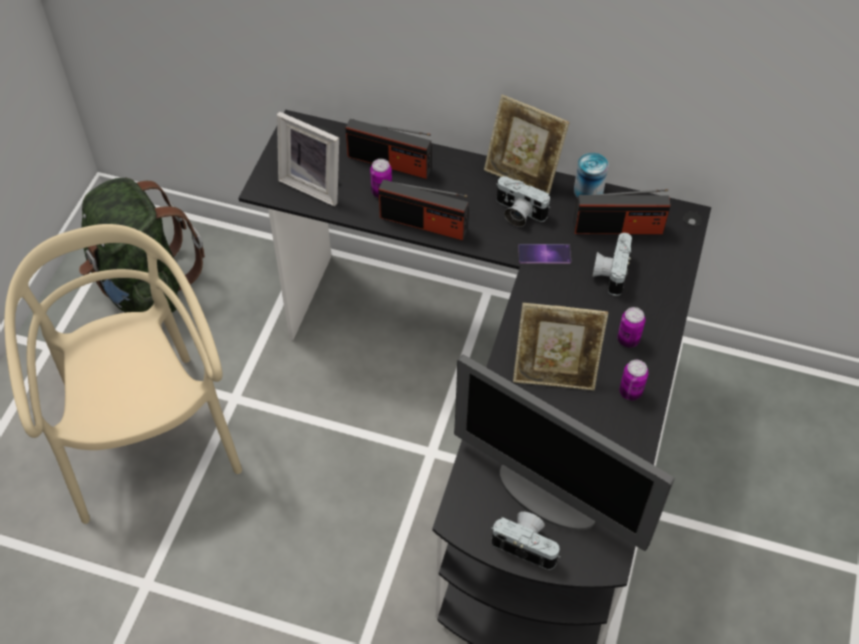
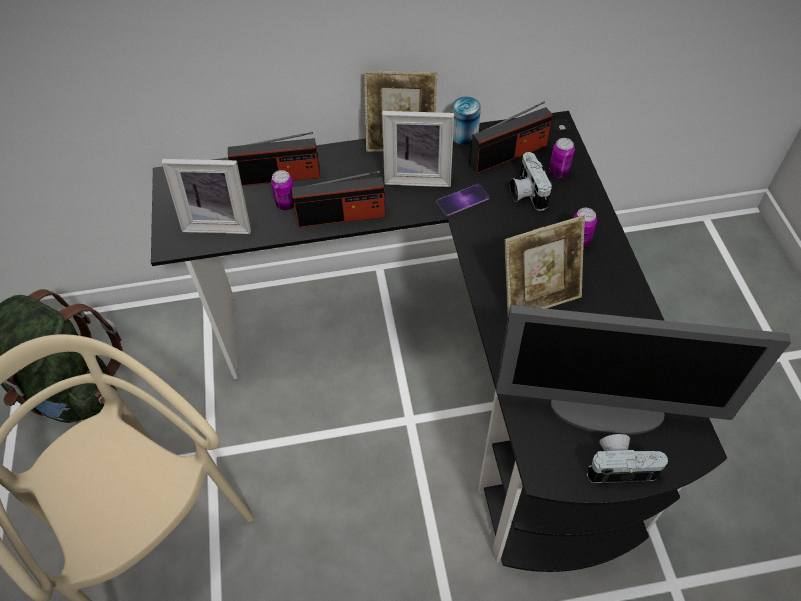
camera: 25 degrees left, 0 degrees up
(518, 213) = (418, 175): camera -> picture frame
(630, 392) = (611, 285): can -> can (558, 172)

